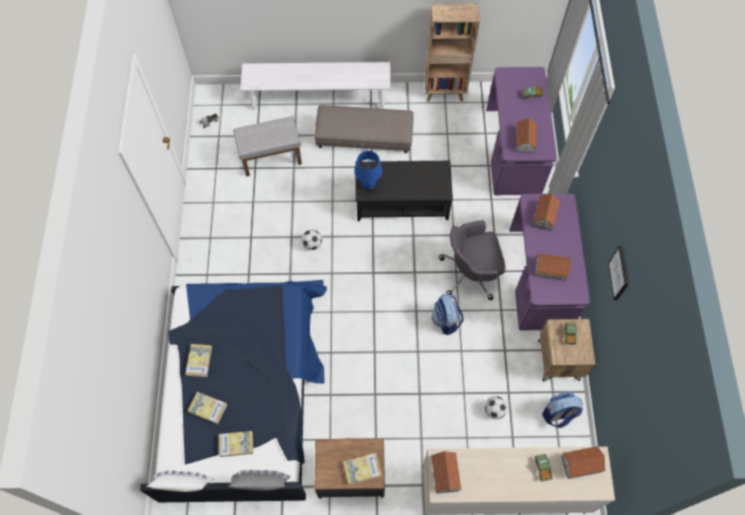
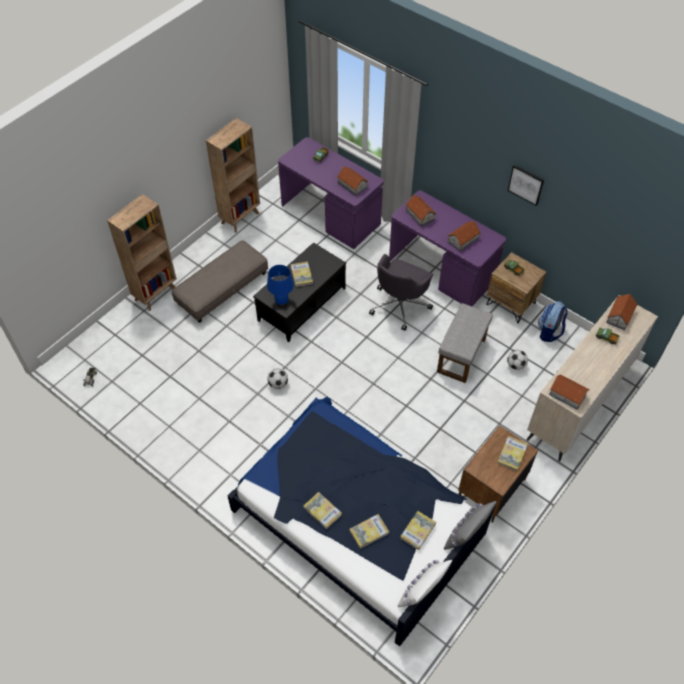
camera: 50 degrees left, 10 degrees down
(271, 157) = (173, 359): grey ottoman -> grey ottoman (461, 354)
(318, 99) = (156, 293): white bench -> brown bookcase
(408, 178) = (301, 275): none -> book
(446, 320) = (422, 345): backpack -> none

